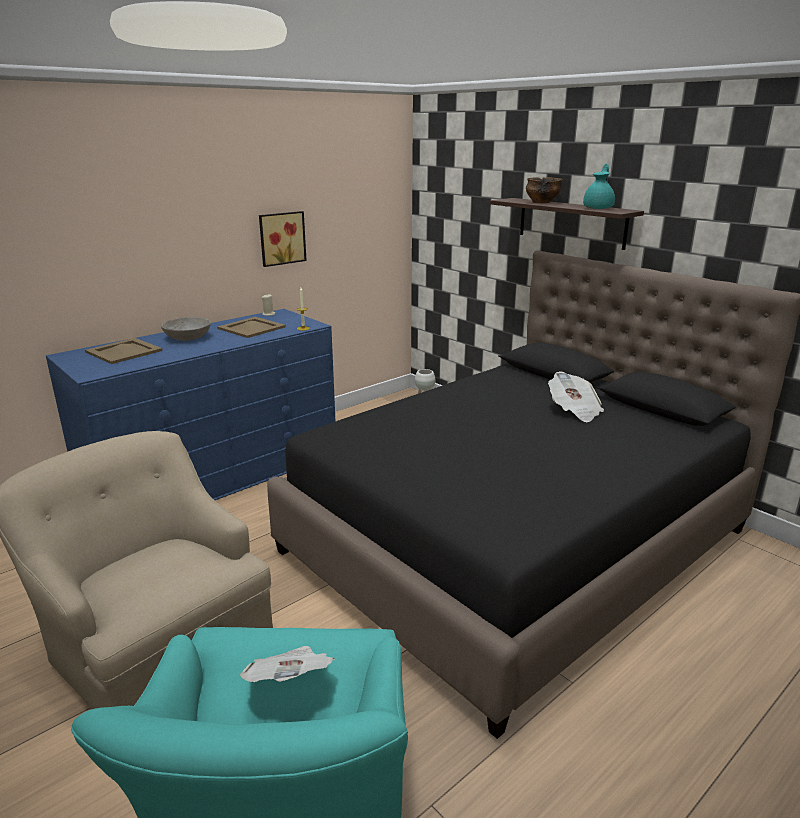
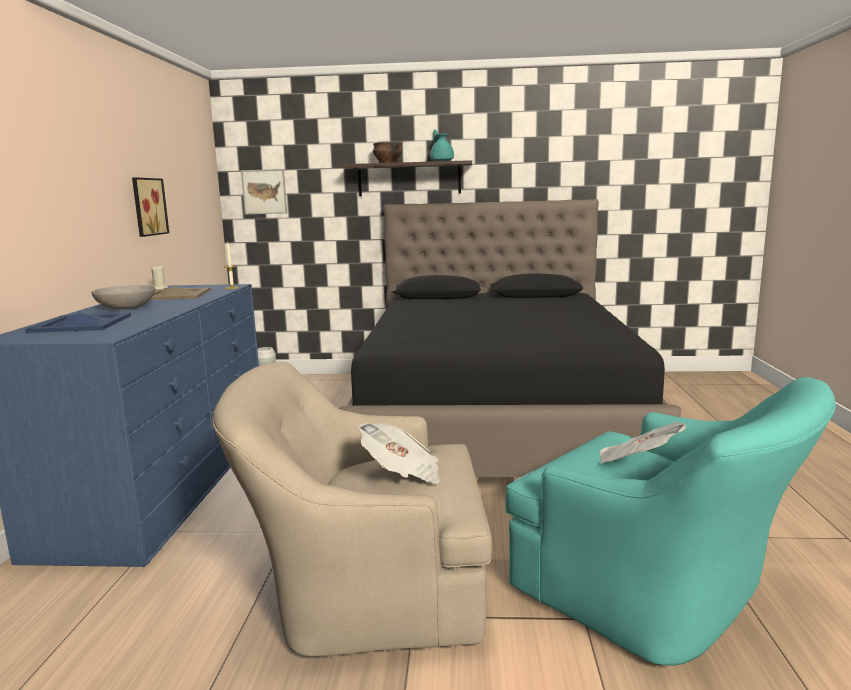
camera: 45 degrees left, 10 degrees down
(123, 351) = (80, 324): beige tray -> blue tray
(443, 216) = (264, 192): none -> picture
(574, 411) = (499, 304): newspaper -> newspaper (402, 473)

